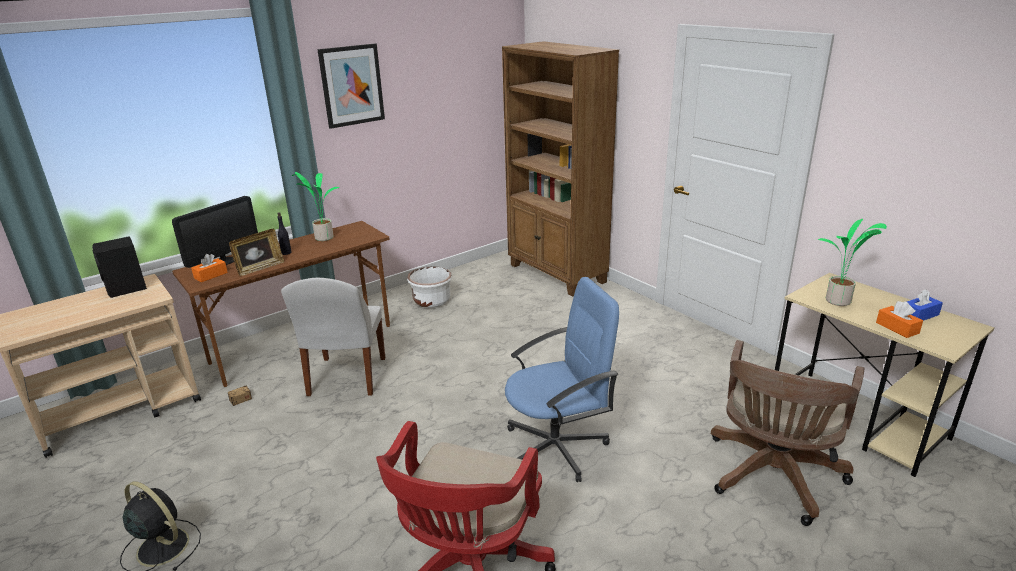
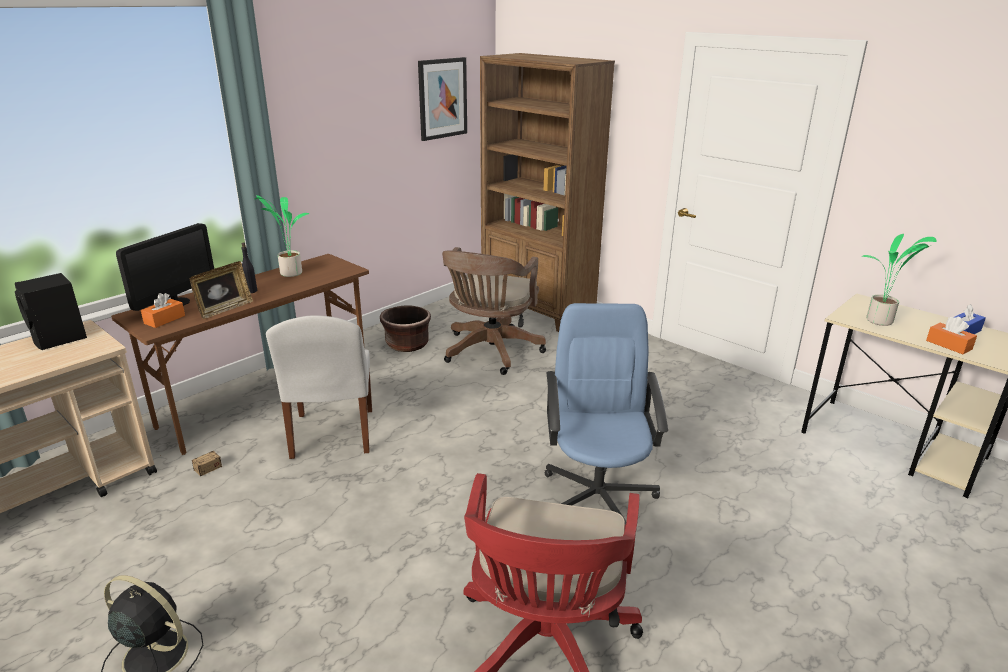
camera: 10 degrees left, 0 degrees up
(351, 85) = (316, 95): picture -> picture (442, 98)
(431, 301) = (407, 345): white planter -> brown planter
(557, 447) = (598, 496): blue office chair -> blue office chair turned 60 degrees counterclockwise
(772, 478) = (832, 511): brown office chair -> brown office chair (490, 353)

